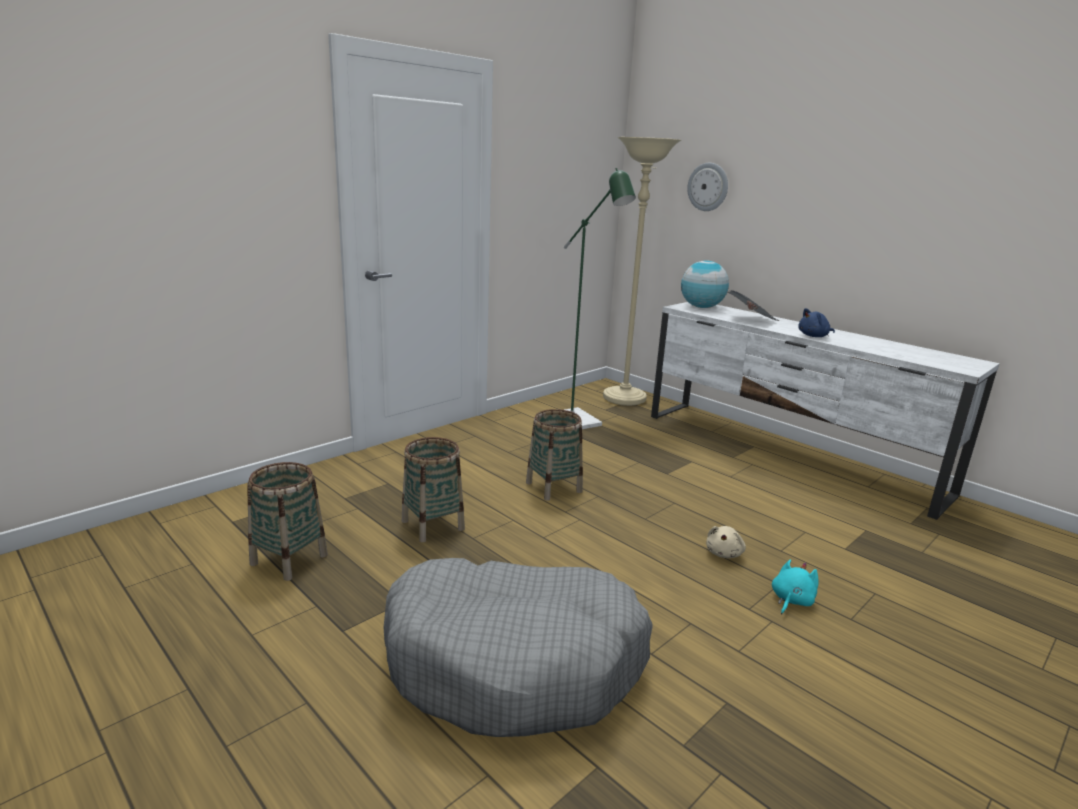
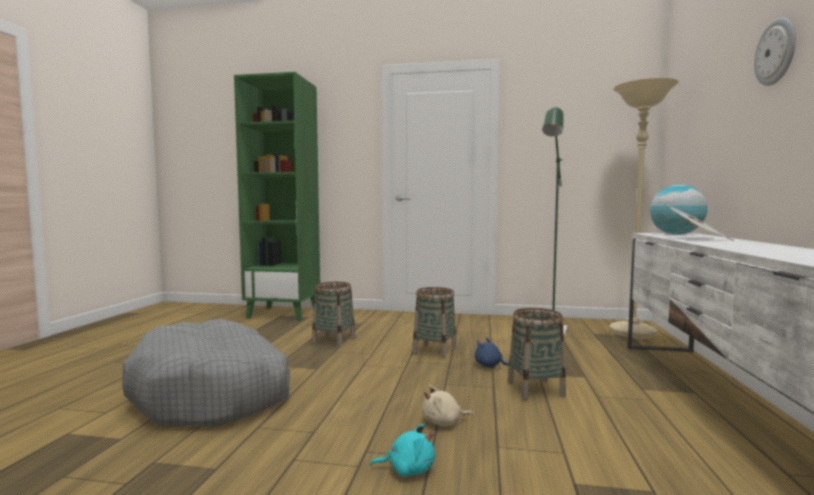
camera: 55 degrees right, 15 degrees down
(226, 516) = (284, 313): none -> green bookcase
(289, 559) = (261, 330): basket -> basket (535, 389)
(708, 187) = (706, 116): wall clock -> wall clock (776, 52)
(814, 336) = (727, 246): blue plush toy -> blue plush toy (490, 366)

